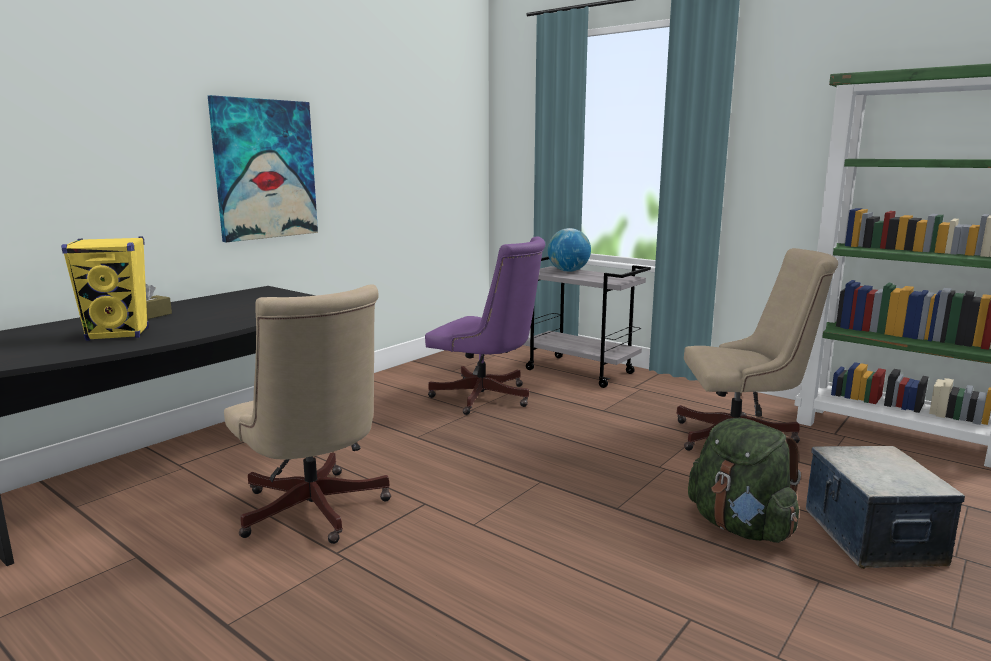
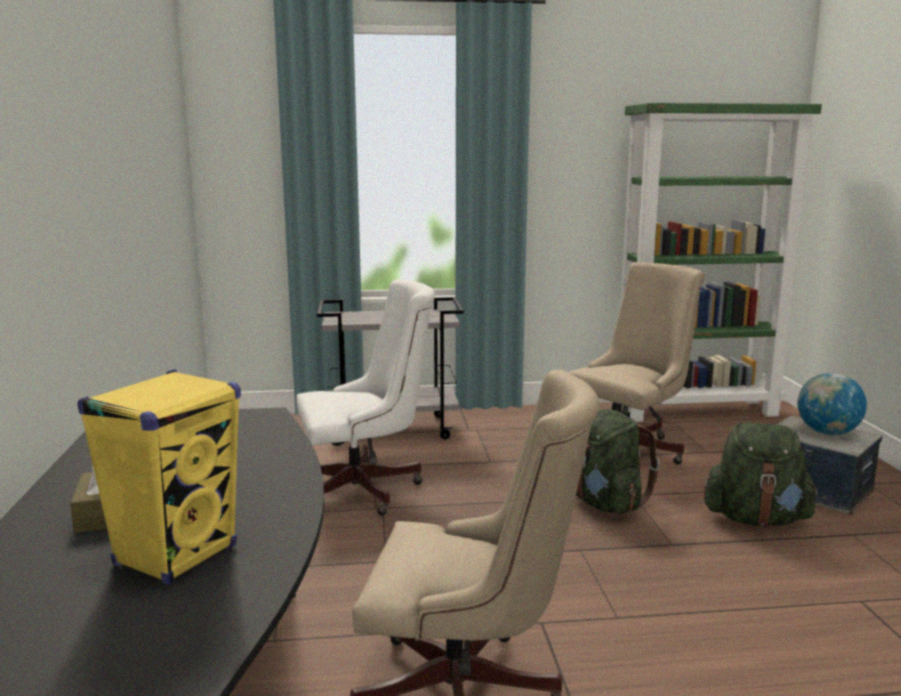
camera: 45 degrees left, 0 degrees up
(265, 169) = (73, 223): picture -> none
(487, 398) = (365, 489): purple office chair -> white office chair
(568, 271) = (364, 315): globe -> globe (827, 433)
(627, 464) = (605, 503): none -> green backpack

